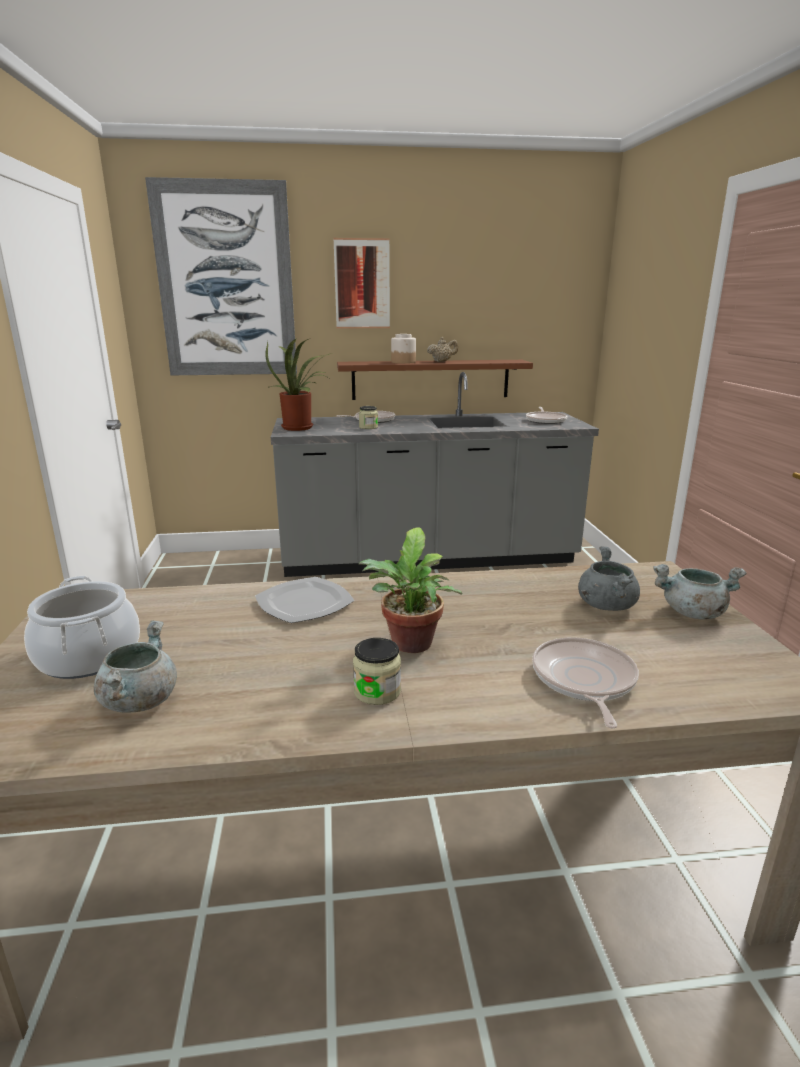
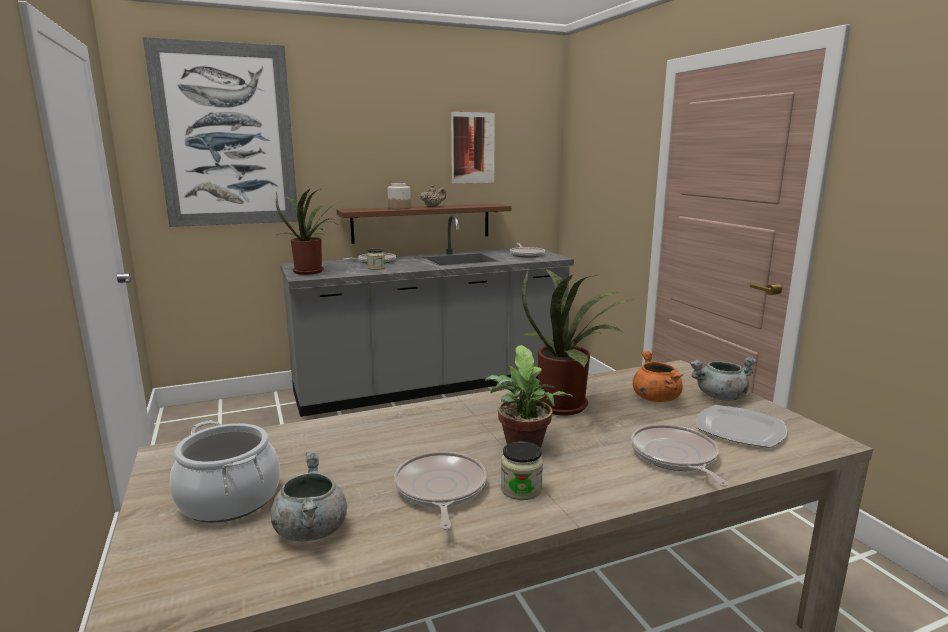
camera: 15 degrees left, 5 degrees down
(291, 679) = (440, 490): none -> frying pan
(304, 602) = (407, 425): plate -> plate (739, 429)
(362, 284) = (357, 139): picture -> picture (472, 148)
(492, 601) = (567, 405): none -> potted plant
(606, 605) = (655, 398): grey cooking pot -> orange cooking pot

